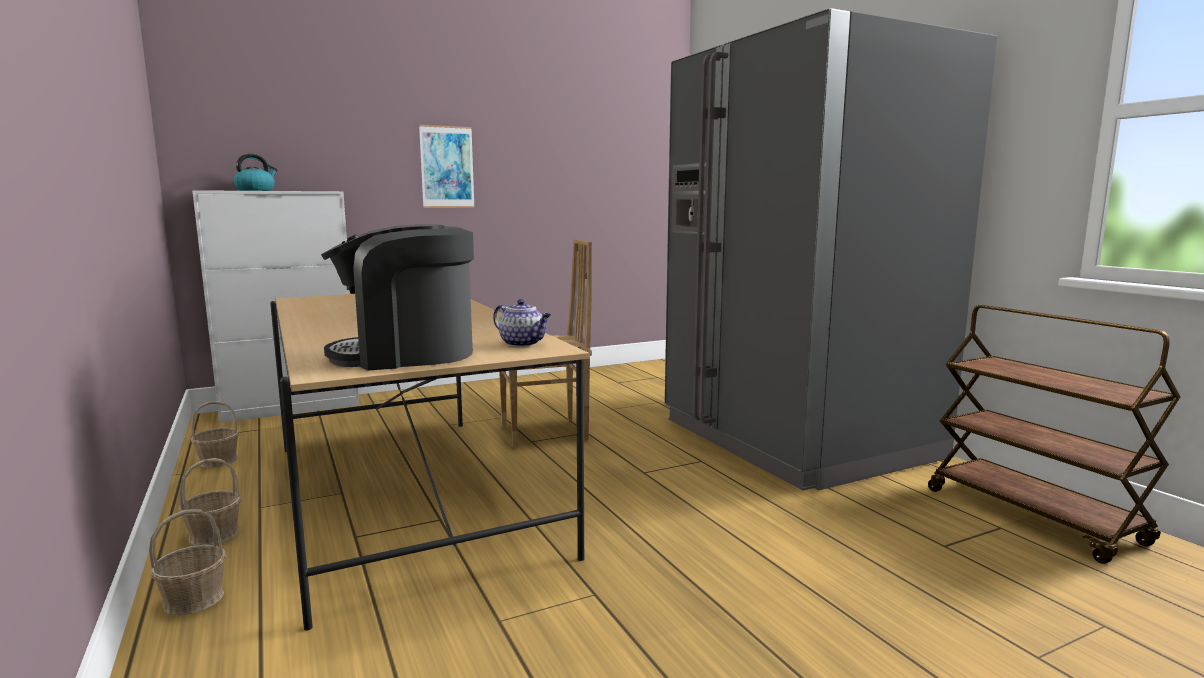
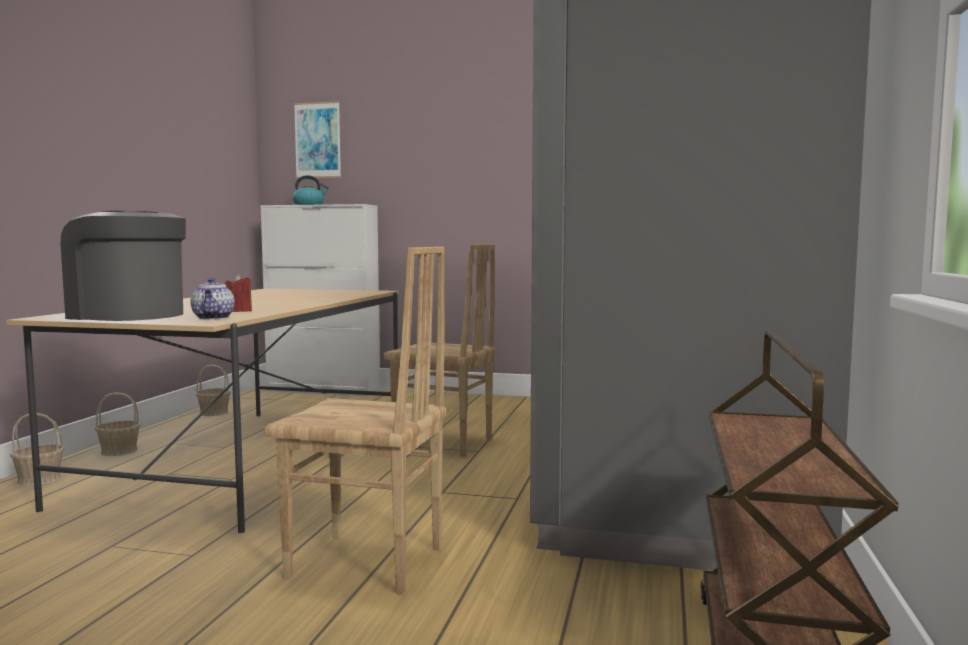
camera: 40 degrees right, 5 degrees down
(447, 167) = (472, 180): picture -> picture (317, 140)
(485, 332) = (239, 311): none -> red candle
(731, 543) = (366, 564): none -> brown chair

